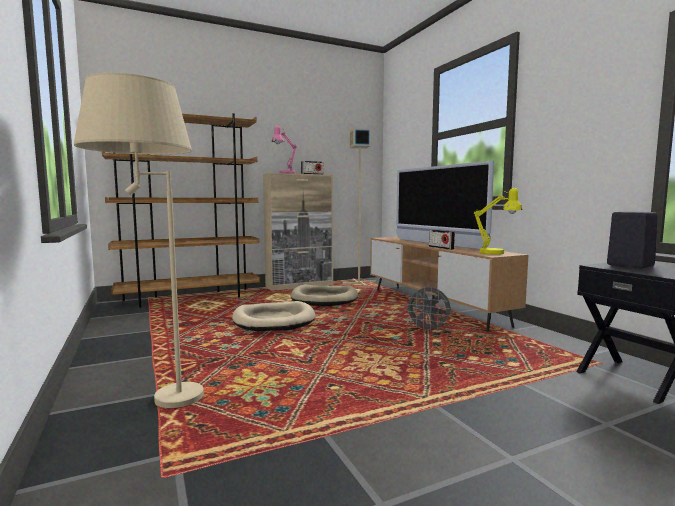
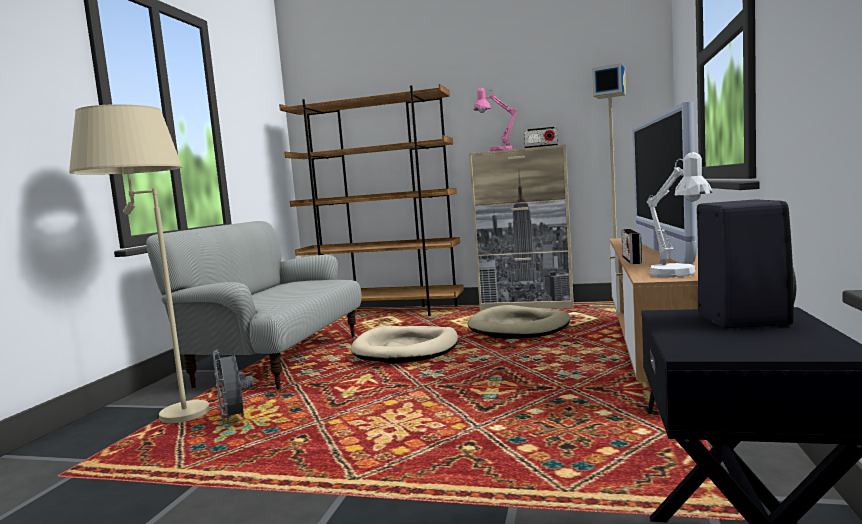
camera: 40 degrees right, 0 degrees up
(171, 342) = (278, 359): none -> sofa
(428, 330) = (560, 393): grey fan -> grey fan (235, 420)
(497, 253) = (678, 274): yellow table lamp -> white table lamp

